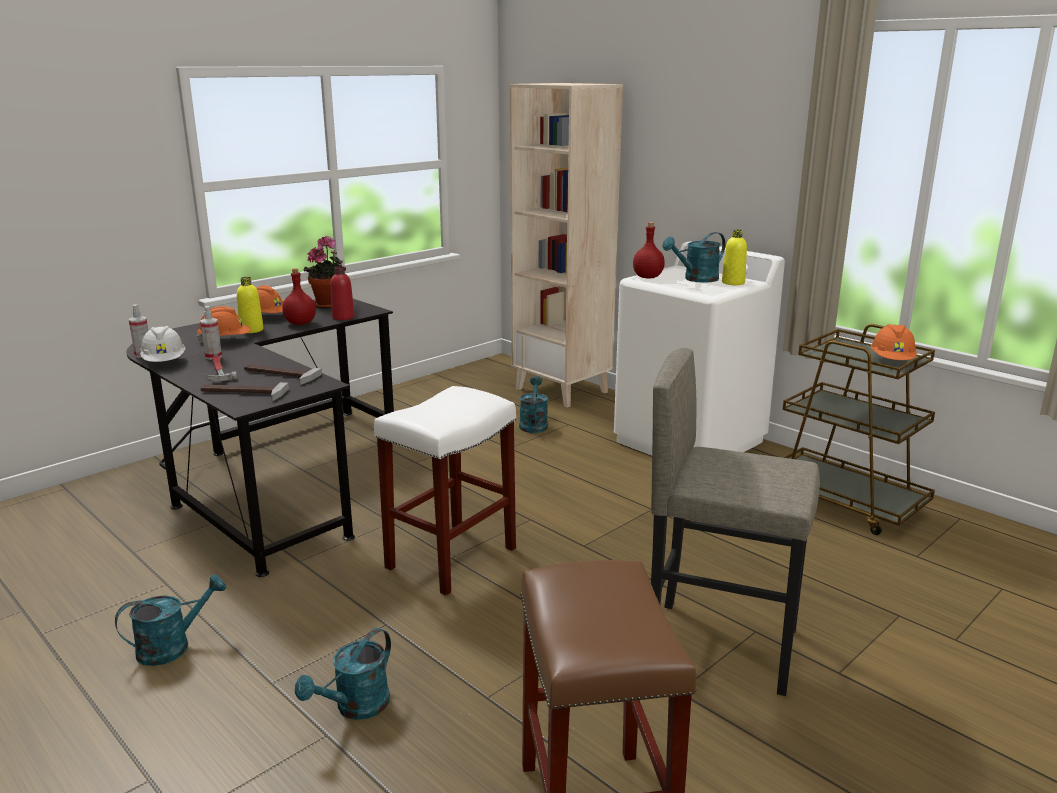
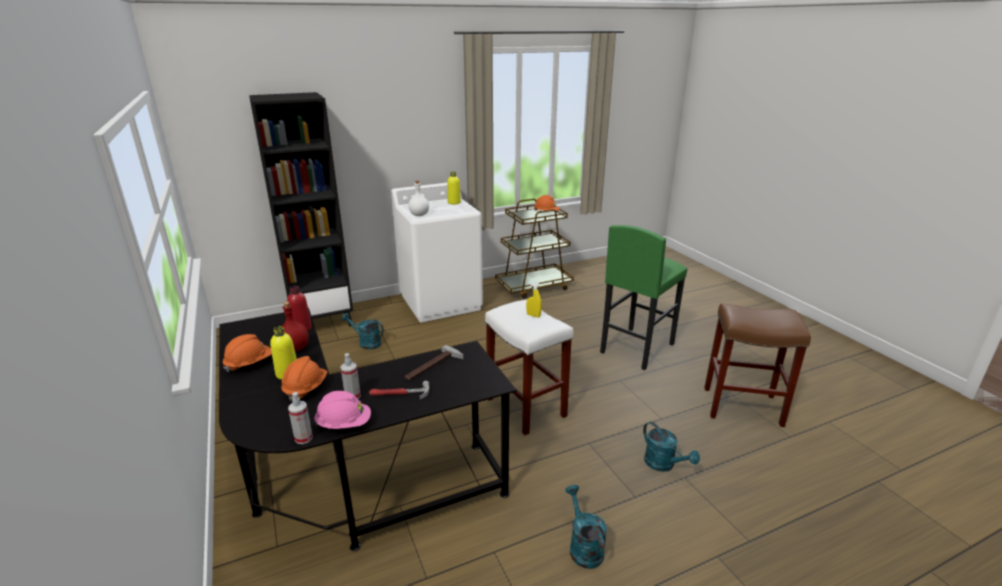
camera: 70 degrees left, 5 degrees up
(164, 362) = (344, 424): white hard hat -> pink hard hat
(241, 393) = (465, 384): hammer -> none
(329, 304) = (250, 331): potted plant -> none
(454, 409) = (533, 315): none -> yellow spray bottle
(562, 390) = (322, 321): beige bookcase -> black bookcase
(648, 277) = (419, 215): red bottle -> white bottle
(696, 279) = (437, 207): turquoise watering can -> none
(720, 645) = (636, 348): grey stool -> green stool

